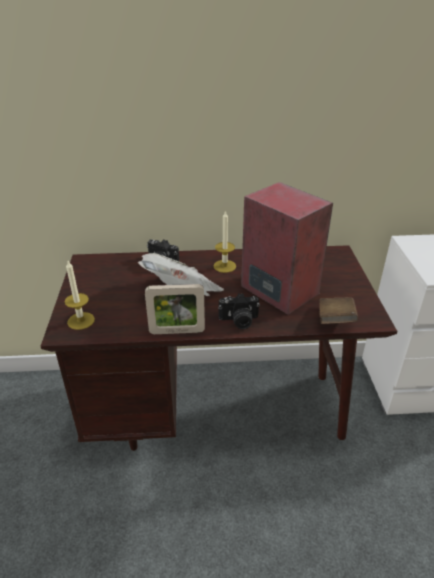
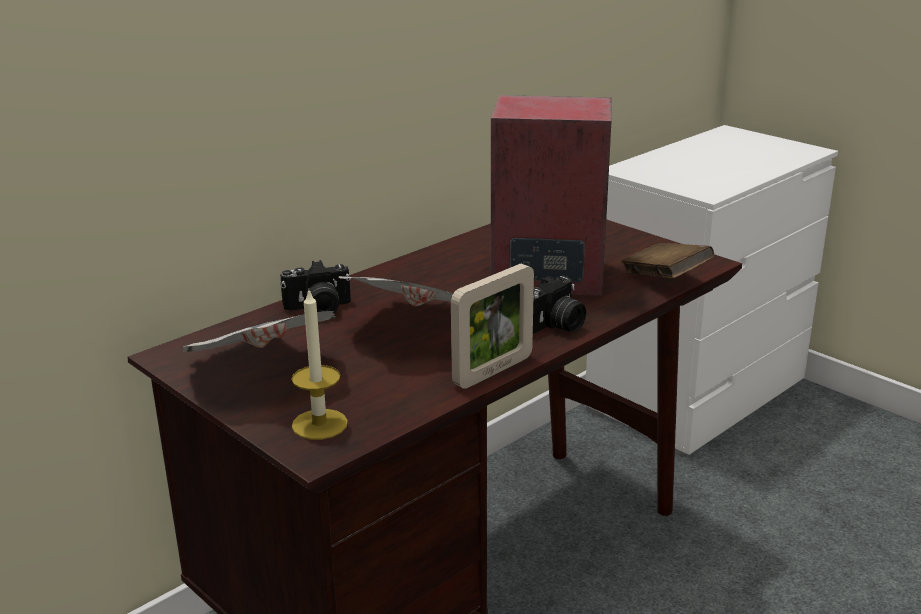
camera: 40 degrees left, 10 degrees down
(100, 284) = (262, 371): none -> newspaper
(224, 266) = (426, 278): candle -> none

